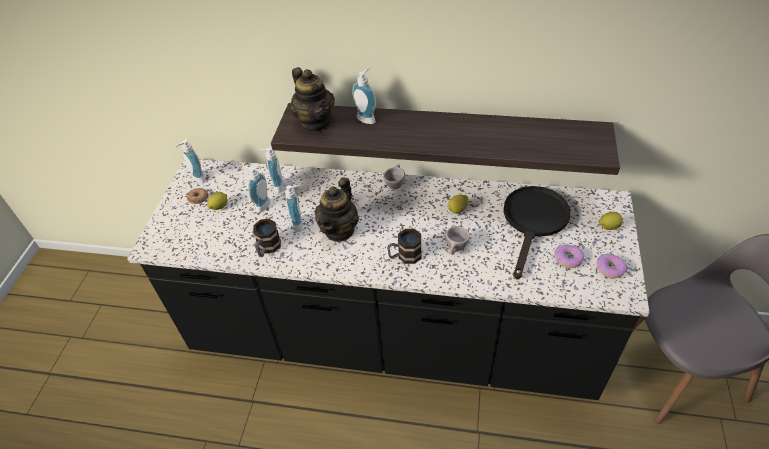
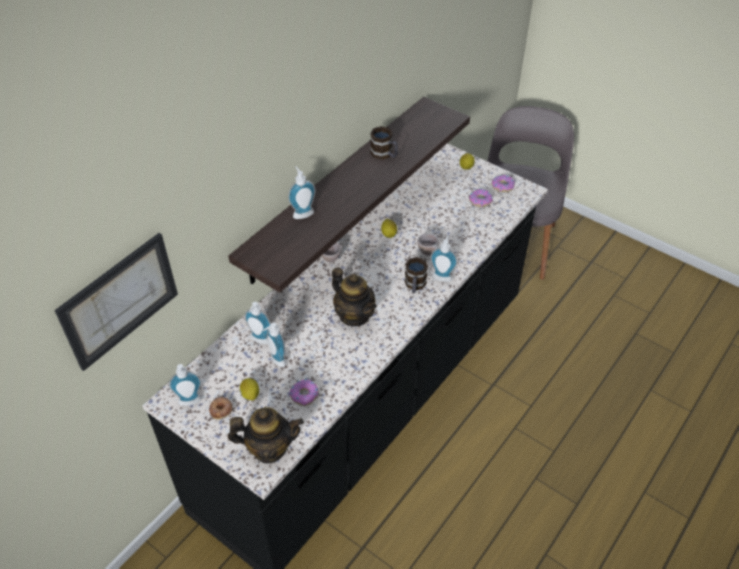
camera: 65 degrees left, 0 degrees up
(167, 59) = (119, 300): none -> picture
(234, 238) = (304, 395): none -> donut
(267, 248) = (338, 373): mug -> mug (384, 154)
(300, 224) = (324, 339): soap dispenser -> soap dispenser (442, 276)
(315, 122) = (277, 246): teapot -> teapot (269, 448)
(534, 222) = (434, 200): black frying pan -> none

